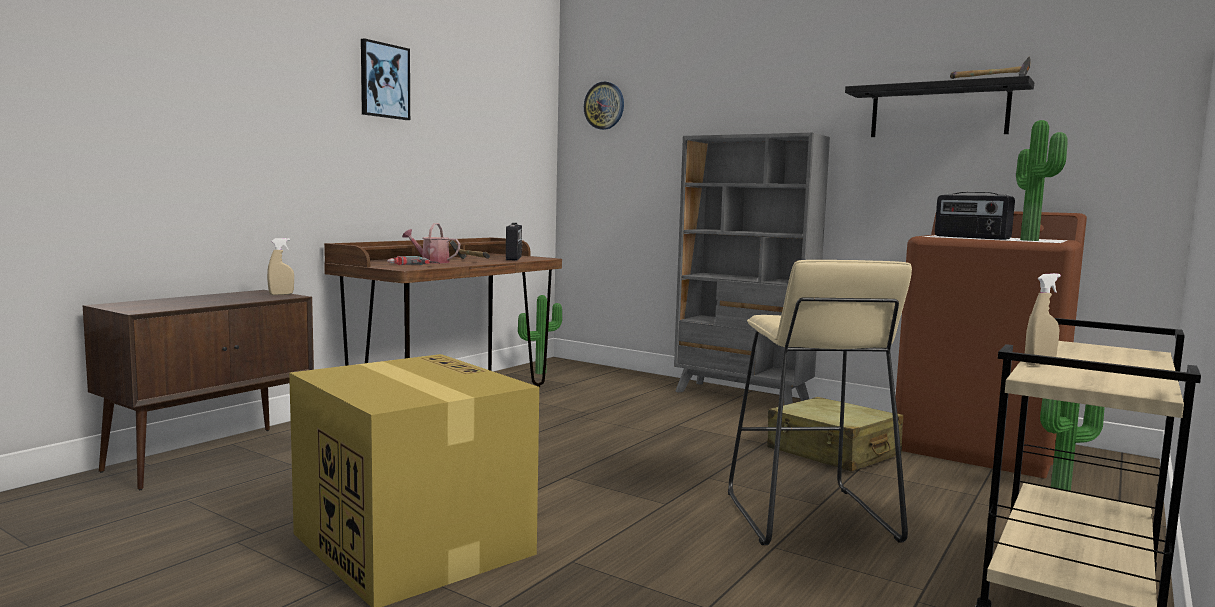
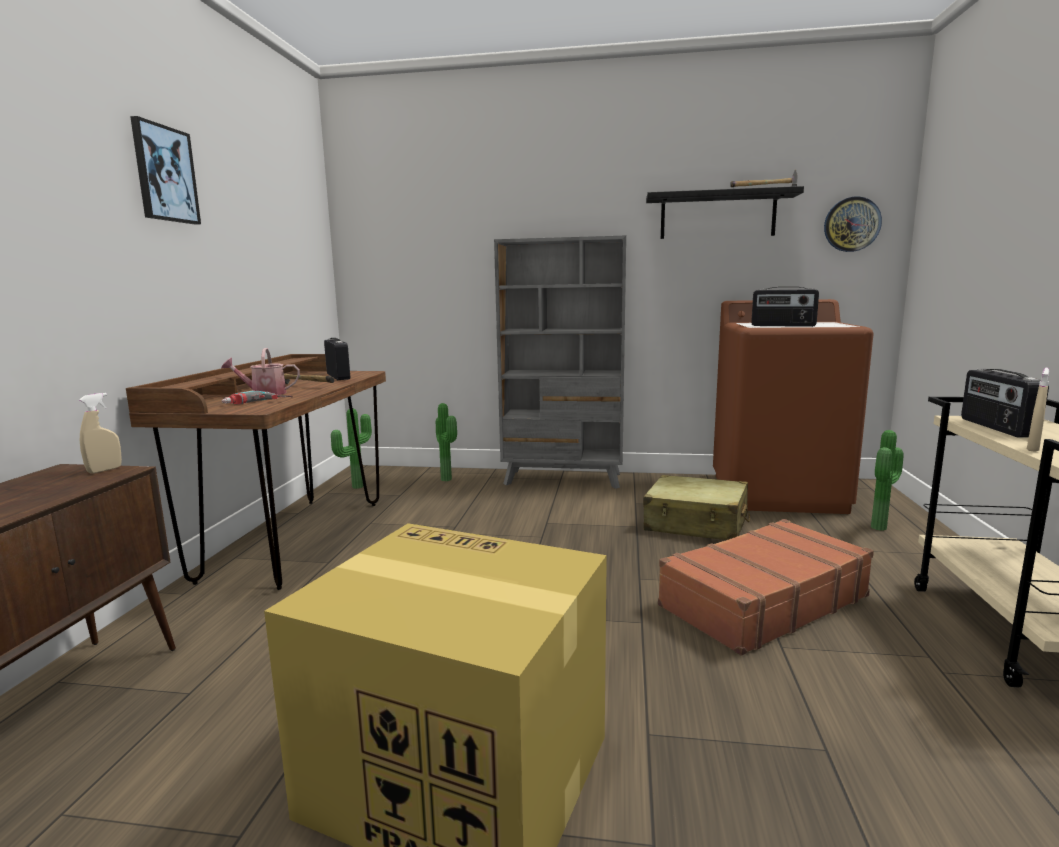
camera: 25 degrees left, 5 degrees up
(604, 105) = (385, 208): wall clock -> wall clock (851, 224)
(807, 516) = (762, 601): beige stool -> brown suitcase
(1032, 240) = (830, 325): potted plant -> potted plant (448, 479)
(1069, 351) = (996, 427): none -> radio

